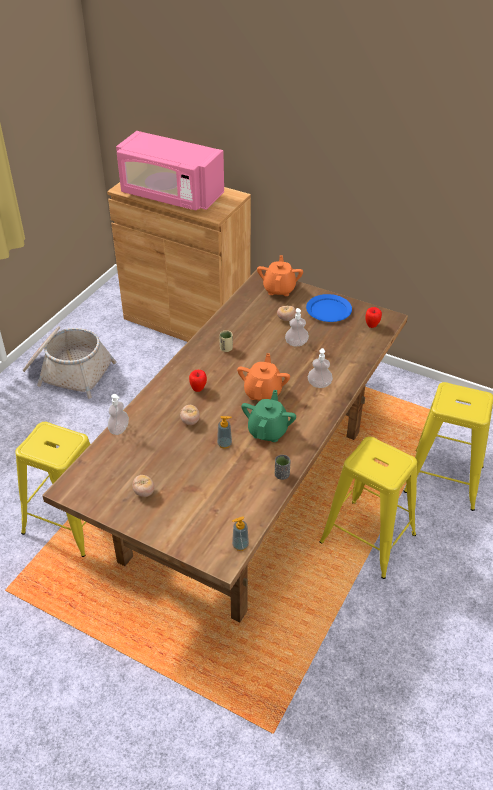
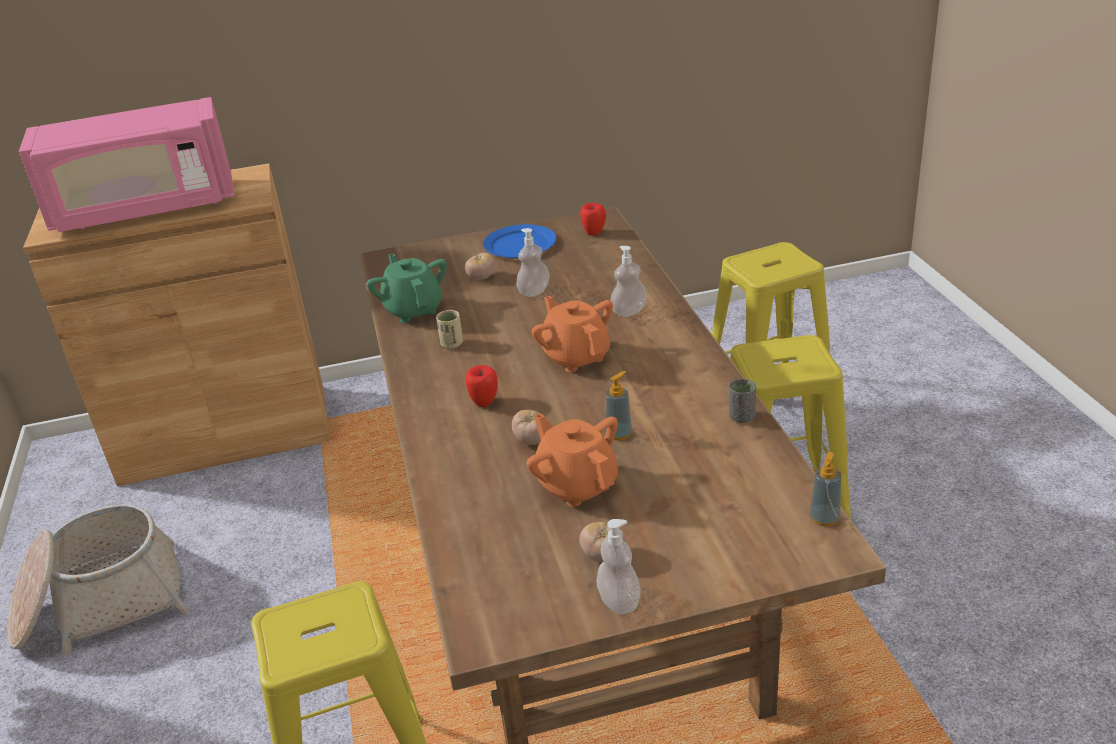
camera: 40 degrees left, 10 degrees down
(119, 429) = (442, 513): soap dispenser -> soap dispenser (619, 601)
(268, 431) = (648, 387): green teapot -> green teapot (413, 310)
(279, 289) = (423, 256): orange teapot -> orange teapot (577, 485)

